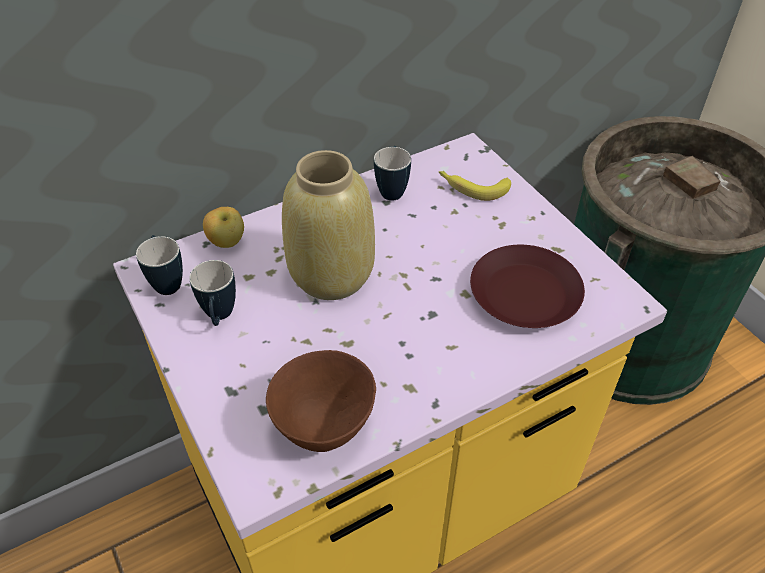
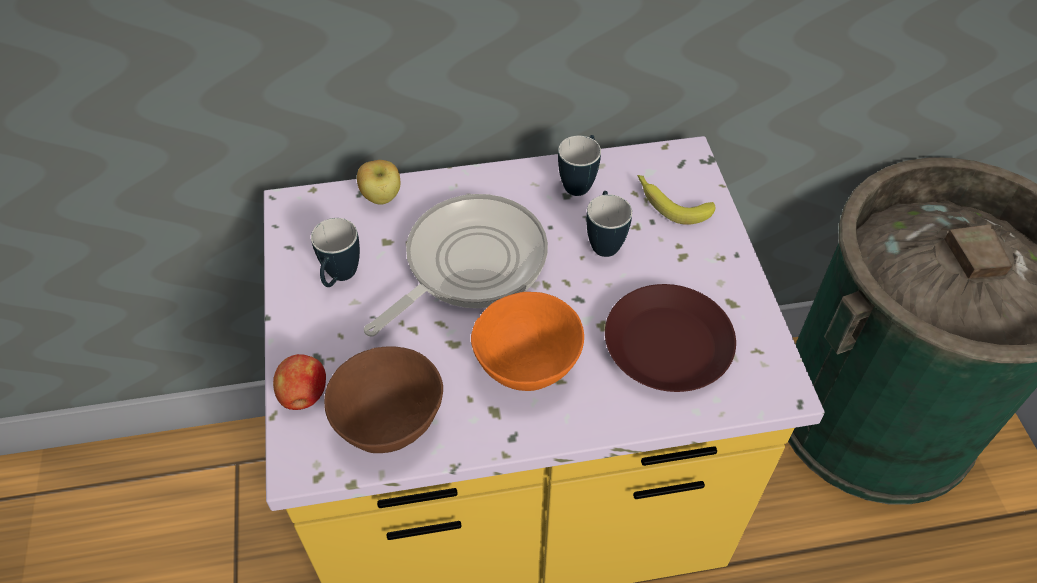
camera: 20 degrees right, 5 degrees up
(166, 281) = (305, 224): mug -> mug (604, 241)
(232, 426) = (303, 396): none -> apple
(330, 275) = (469, 264): beige vase -> frying pan
(421, 346) = (527, 370): none -> orange bowl

